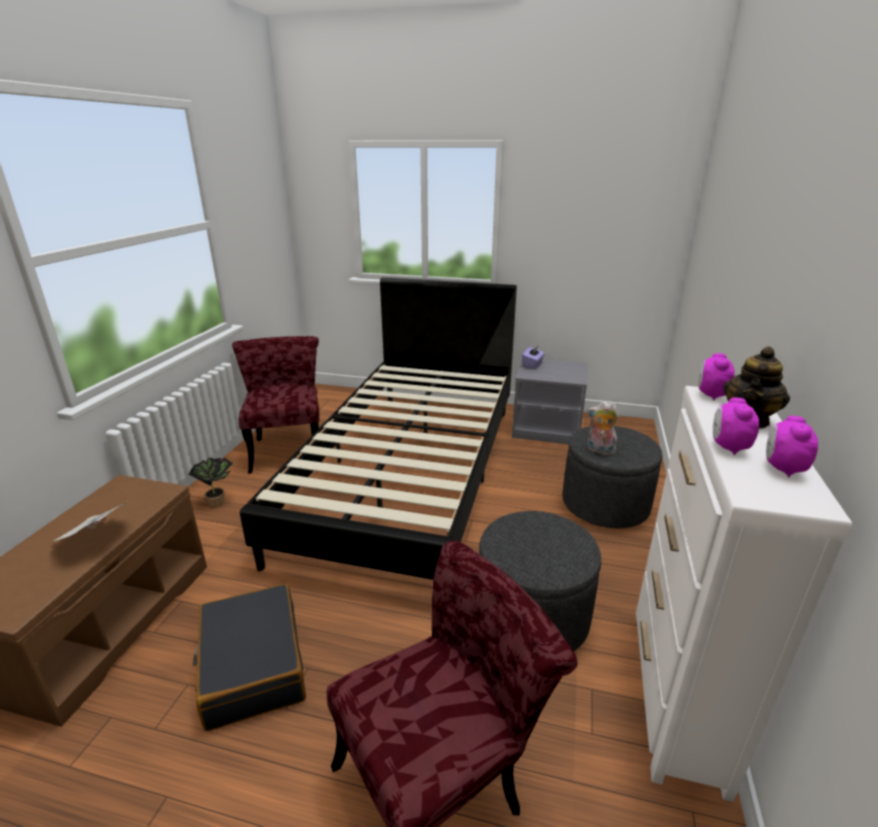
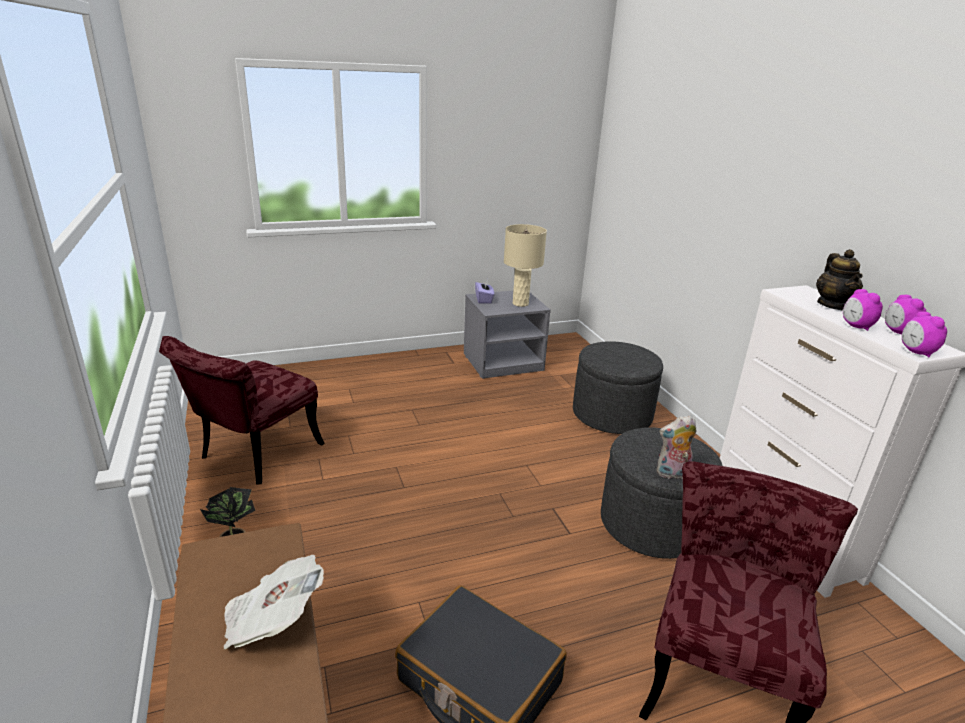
camera: 35 degrees left, 0 degrees up
(288, 447) = (253, 456): red chair -> red chair turned 105 degrees counterclockwise
(409, 474) = (423, 442): black bed -> none
(563, 374) = (520, 303): none -> beige table lamp
(599, 450) = (618, 365): plush toy -> plush toy (672, 474)
(710, 395) = (787, 293): alarm clock -> alarm clock (916, 352)

